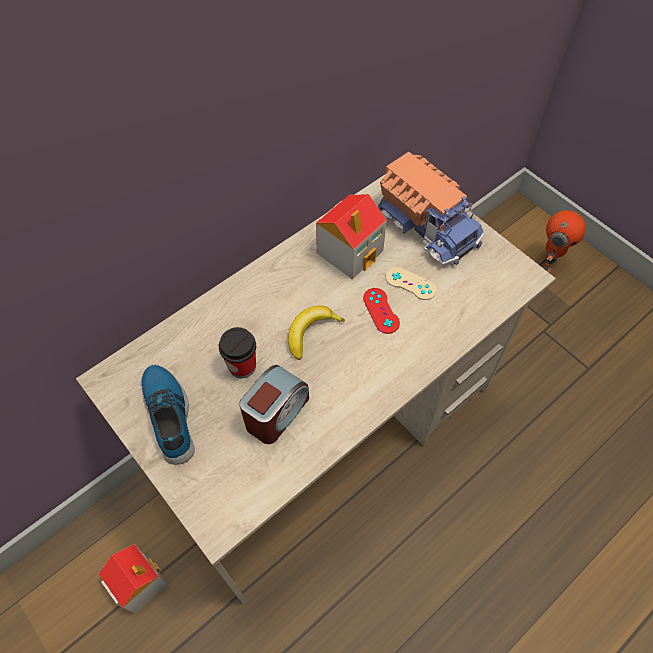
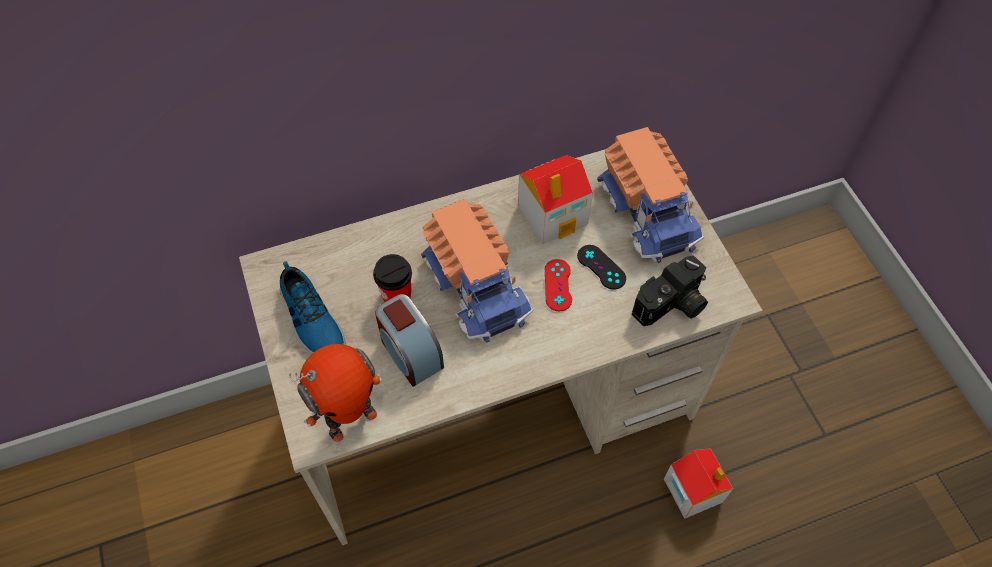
camera: 20 degrees right, 0 degrees up
(138, 582) = (250, 486): toy house -> toy house (692, 489)
(170, 415) = (311, 320): shoe -> shoe turned 150 degrees clockwise
(276, 413) = (410, 352): alarm clock -> alarm clock turned 90 degrees clockwise
(311, 332) = (477, 284): banana -> toy truck
(410, 283) = (601, 267): beige game controller -> black game controller
(483, 297) = (672, 306): none -> camera
(549, 261) = (832, 298): toy robot -> toy robot (351, 420)

